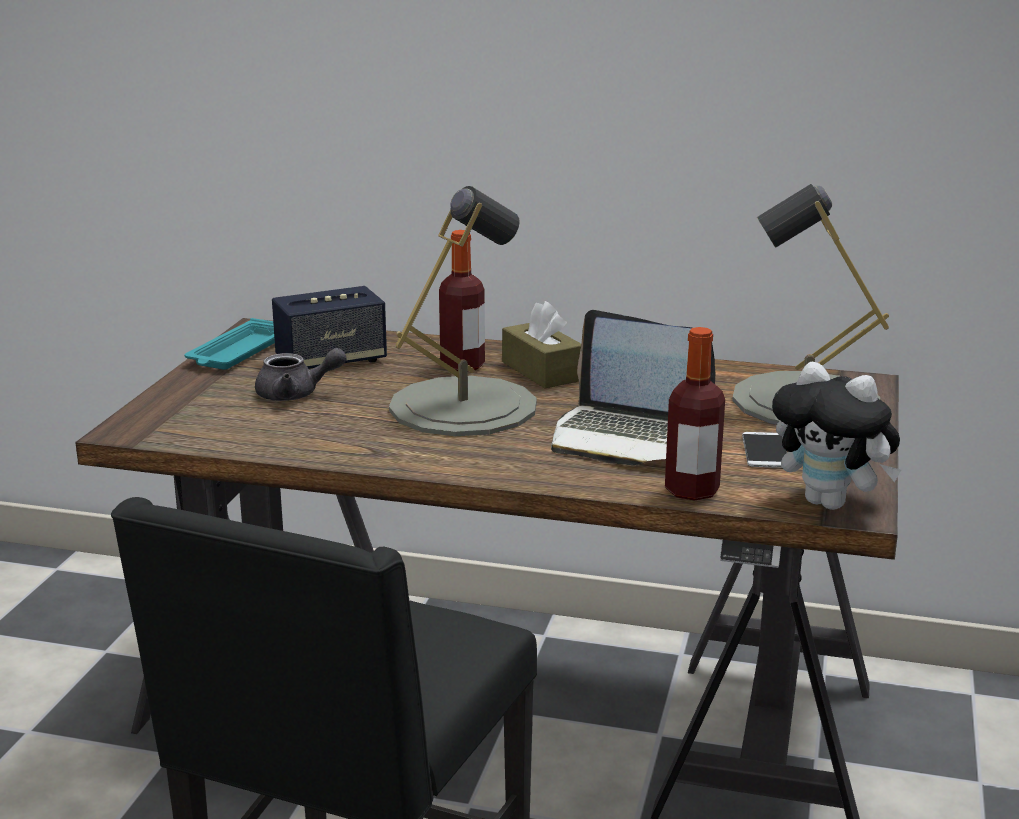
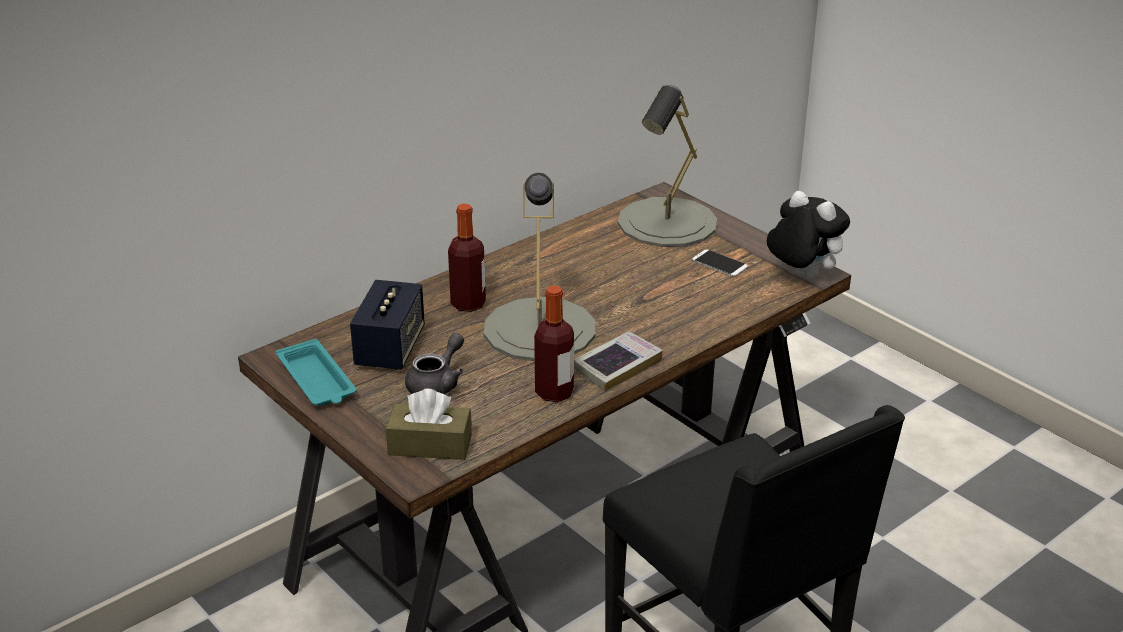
camera: 55 degrees left, 10 degrees up
(445, 460) = (617, 366): none -> book
(542, 371) = (515, 281): brown tissue box -> brown tissue box (430, 445)
(630, 437) = (654, 294): laptop -> none
(692, 491) = (745, 306): bottle -> bottle (554, 392)
(831, 503) = (801, 275): plush toy -> plush toy turned 120 degrees counterclockwise

